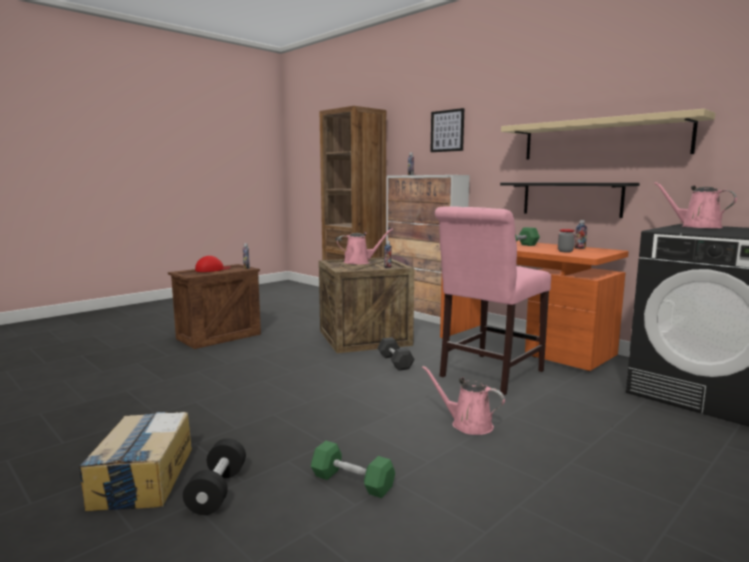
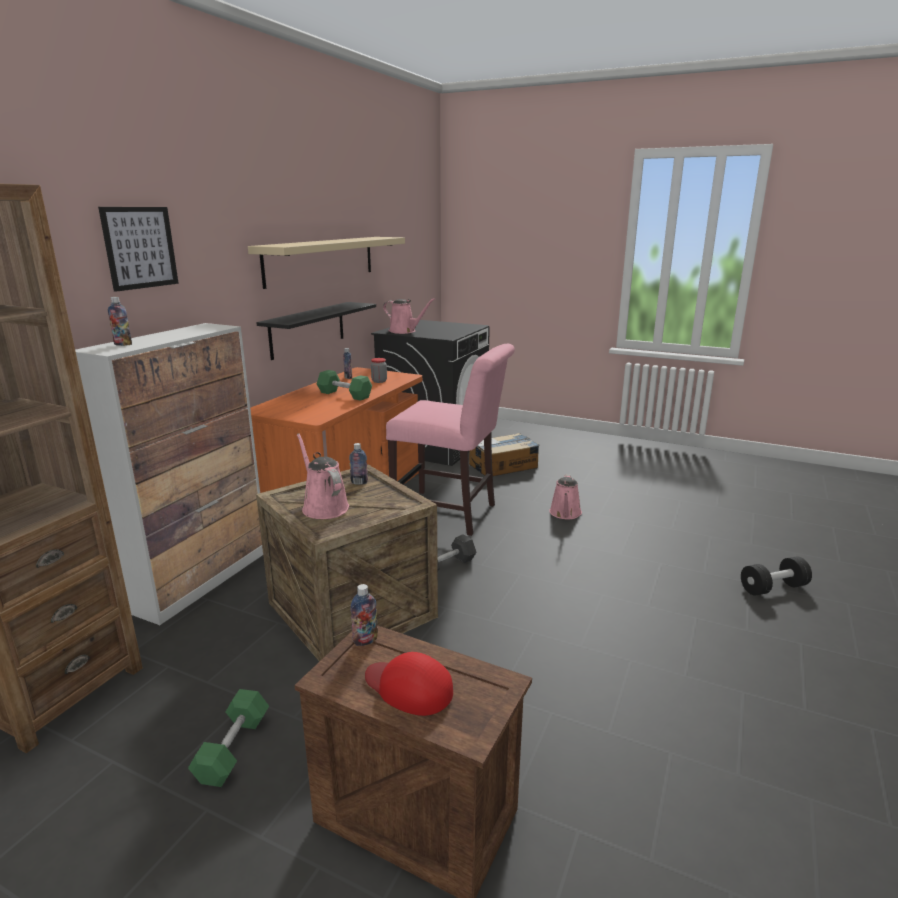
camera: 110 degrees left, 10 degrees up
(142, 477) = (816, 631): cardboard box -> cardboard box (503, 466)
(352, 482) = (692, 541): green dumbbell -> green dumbbell (233, 749)
(696, 227) = (404, 331): pink watering can -> pink watering can turned 90 degrees counterclockwise

